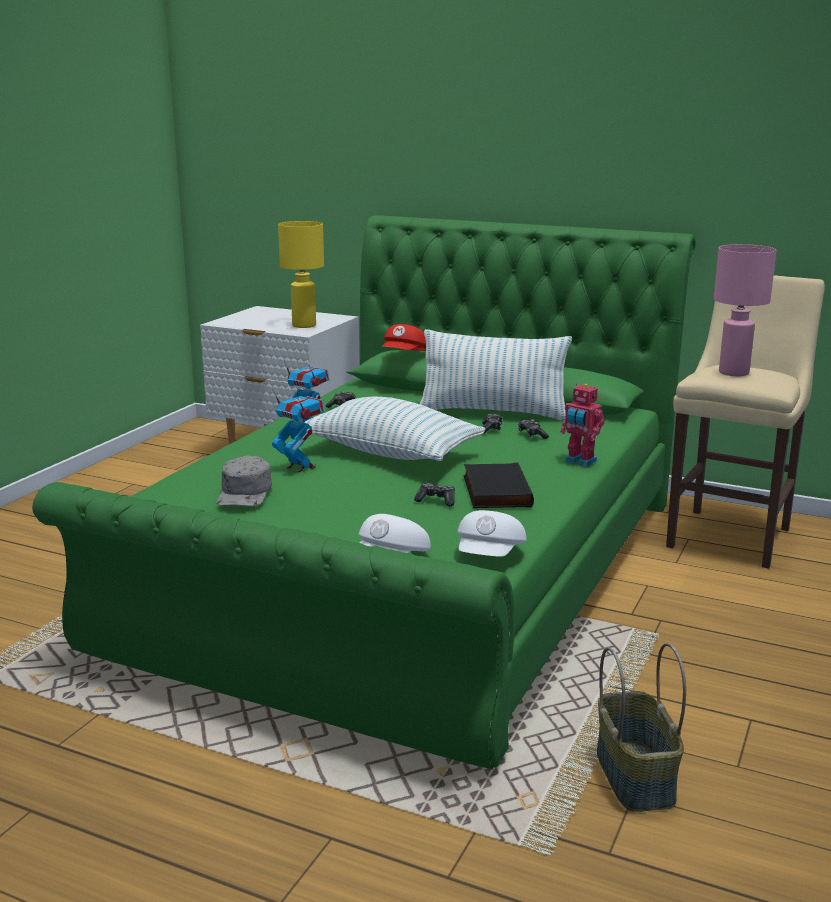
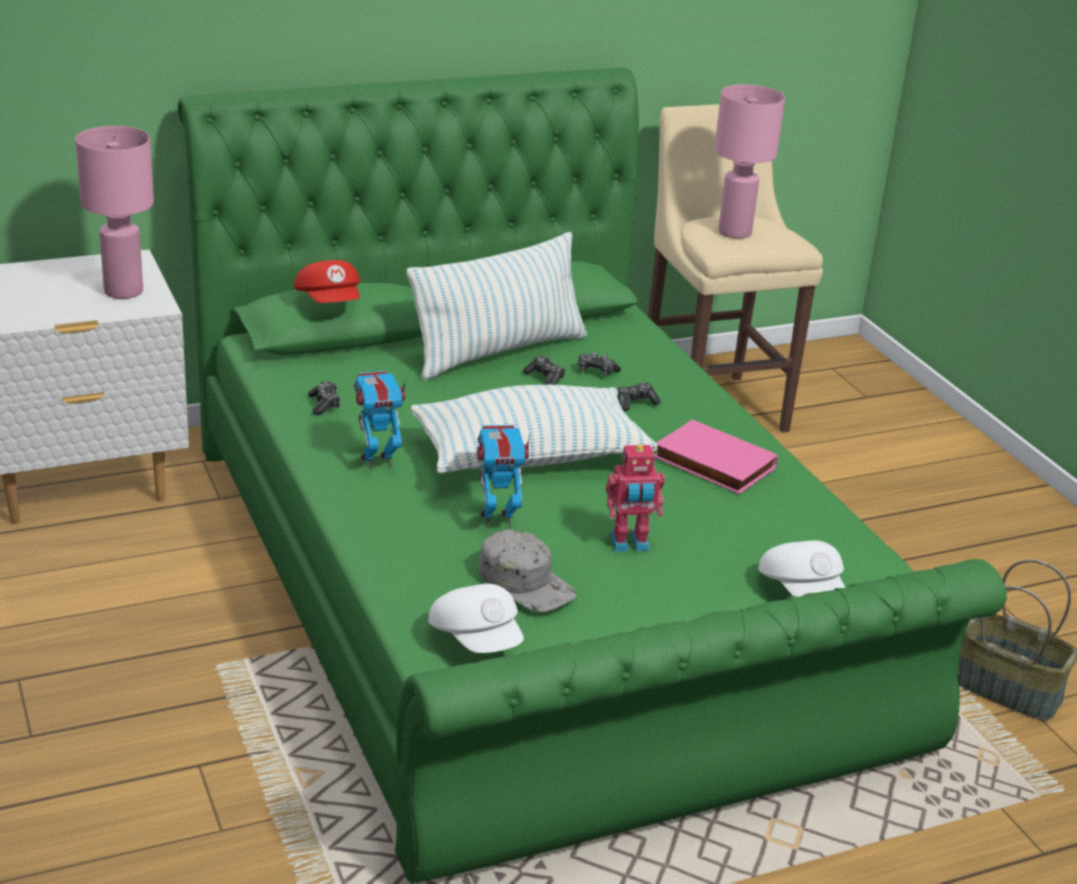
camera: 50 degrees left, 10 degrees up
(305, 325) = (124, 291): yellow table lamp -> pink table lamp
(436, 500) = (691, 500): game controller -> game controller (635, 403)
(490, 556) = (852, 543): white cap -> white cap (477, 639)
(494, 491) = (712, 464): black book -> pink book
(579, 461) = (698, 391): toy robot -> toy robot (630, 544)

